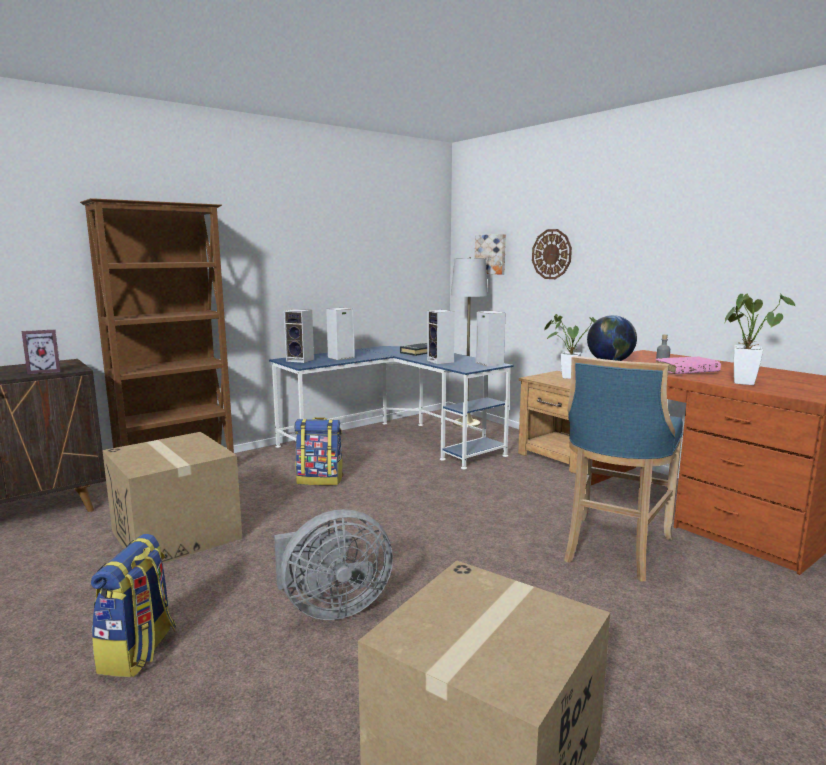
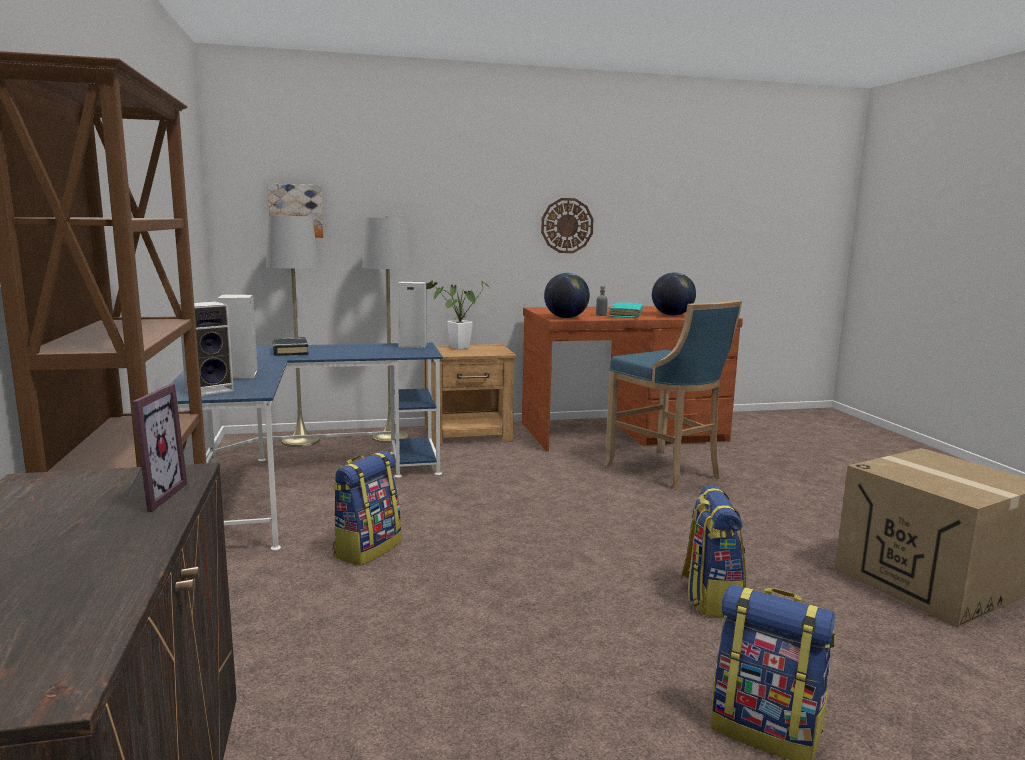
camera: 65 degrees left, 0 degrees up
(177, 535) = (444, 681): cardboard box -> none
(331, 607) = (710, 598): grey fan -> backpack
(441, 361) = (366, 353): speaker -> none
(514, 439) = (390, 437): none -> grey floor lamp
(551, 254) = (398, 212): wall clock -> wall clock (567, 225)
(686, 371) = (626, 315): pink book -> turquoise book
(744, 382) = (672, 315): potted plant -> globe

